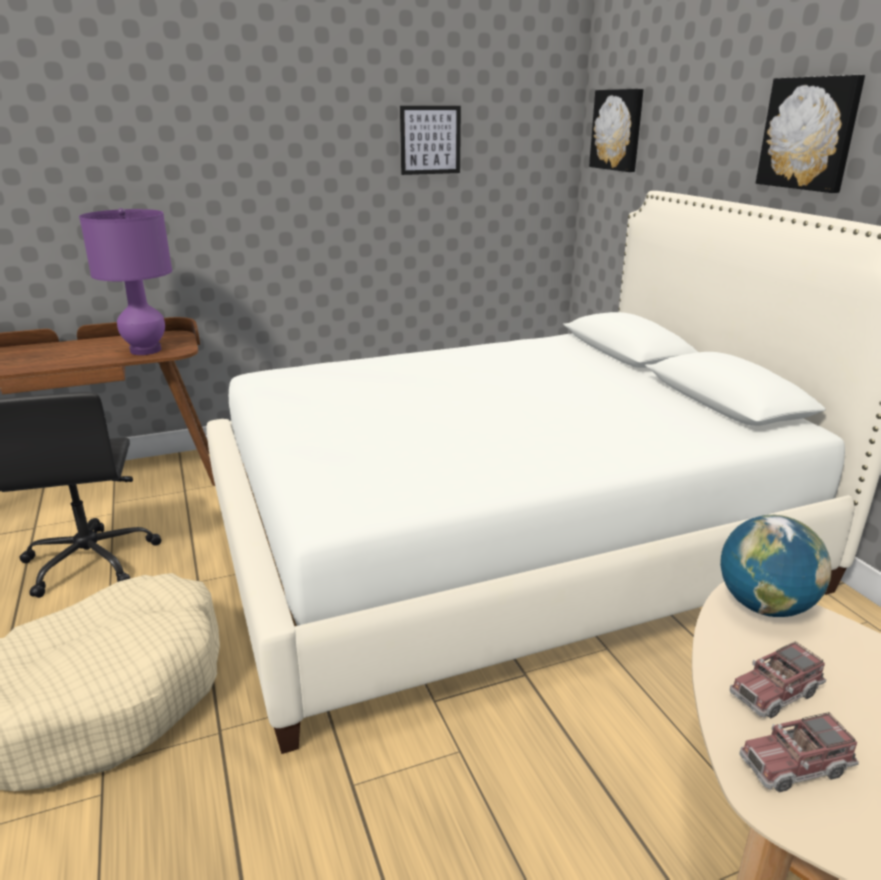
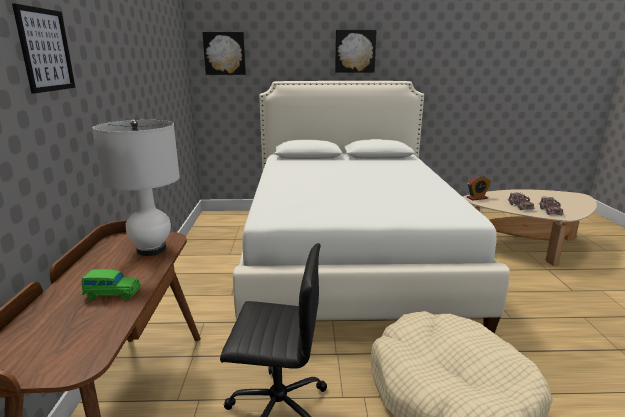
camera: 70 degrees left, 5 degrees down
(46, 359) = (112, 294): none -> green toy car
(146, 350) = (152, 249): purple table lamp -> white table lamp
(430, 140) = (158, 60): picture -> picture (45, 50)
(764, 606) = (477, 198): globe -> alarm clock

